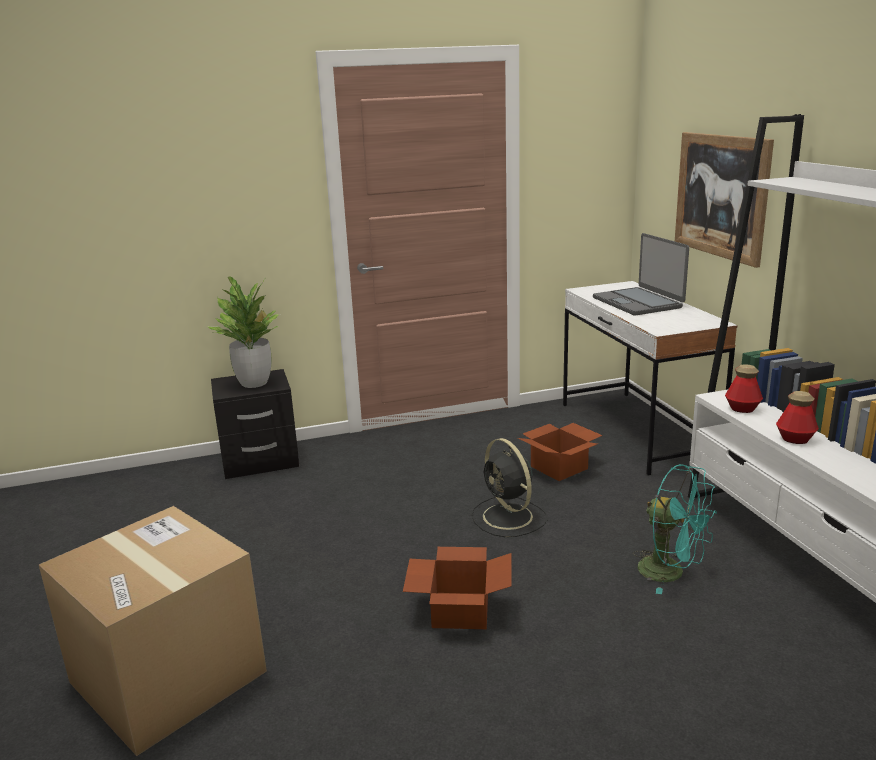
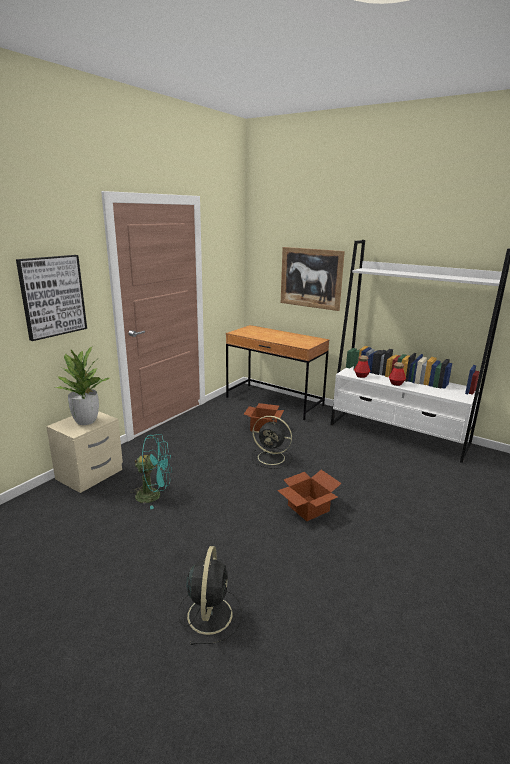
camera: 40 degrees left, 0 degrees up
(168, 677) = (210, 613): cardboard box -> black fan
(228, 203) = (52, 296): none -> picture
(260, 462) = (90, 475): black nightstand -> beige nightstand
(636, 431) = (274, 401): white desk -> brown desk
(638, 302) = (272, 335): laptop -> none
(671, 573) = (363, 458): turquoise fan -> turquoise fan (154, 495)

